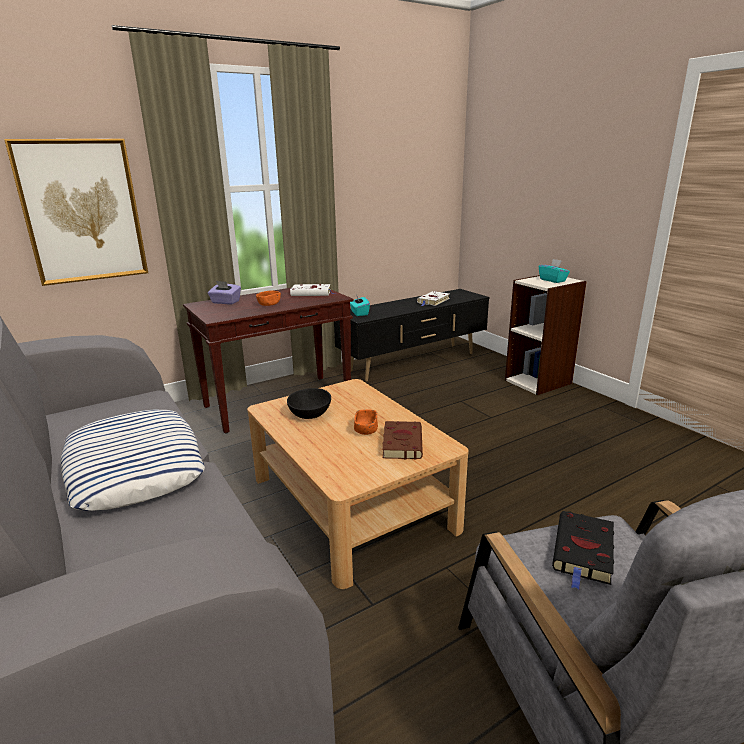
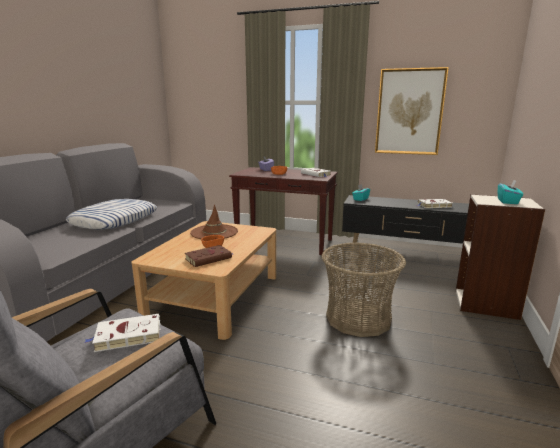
camera: 50 degrees right, 5 degrees down
(82, 212) = (217, 110): picture -> picture (409, 112)
(310, 414) = (214, 232): black bowl -> brown hat
(501, 440) = (358, 318): none -> basket
(583, 552) = (126, 336): black book -> white book

